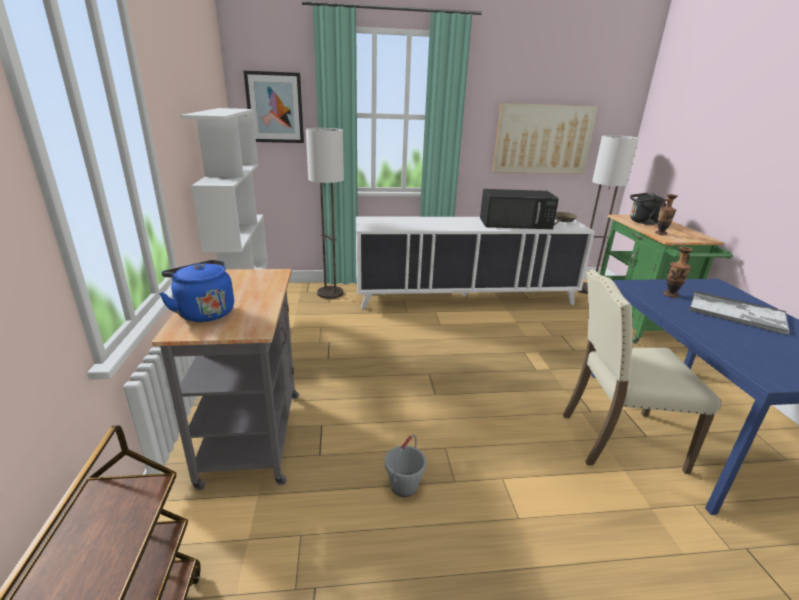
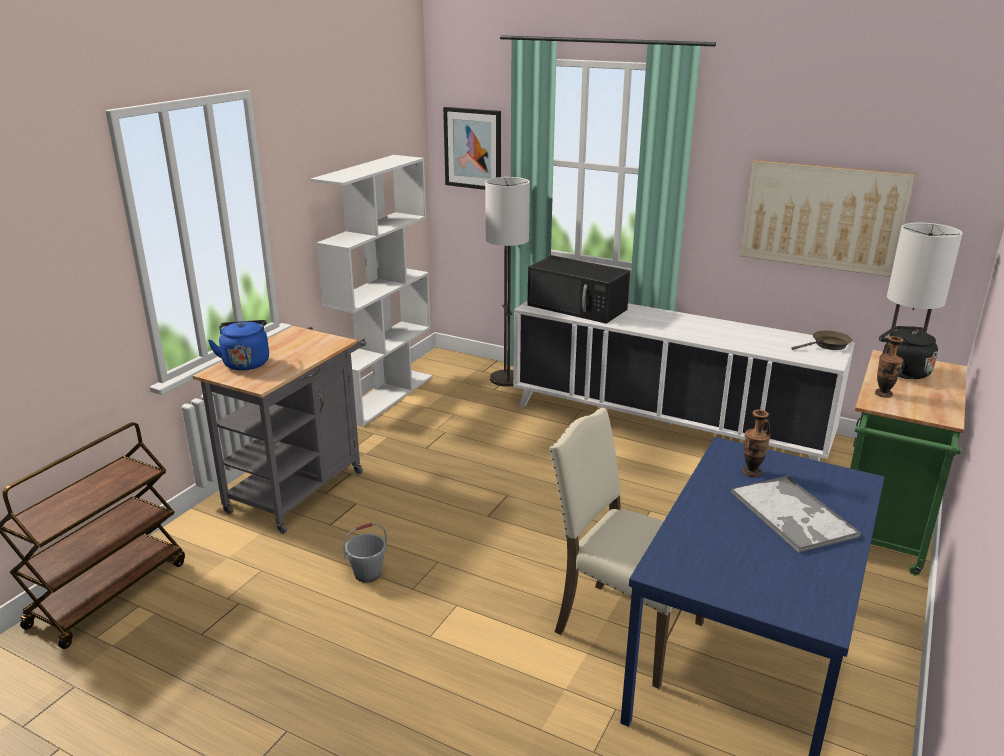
camera: 35 degrees right, 0 degrees up
(516, 223) = (740, 336): black microwave -> black microwave (578, 307)

